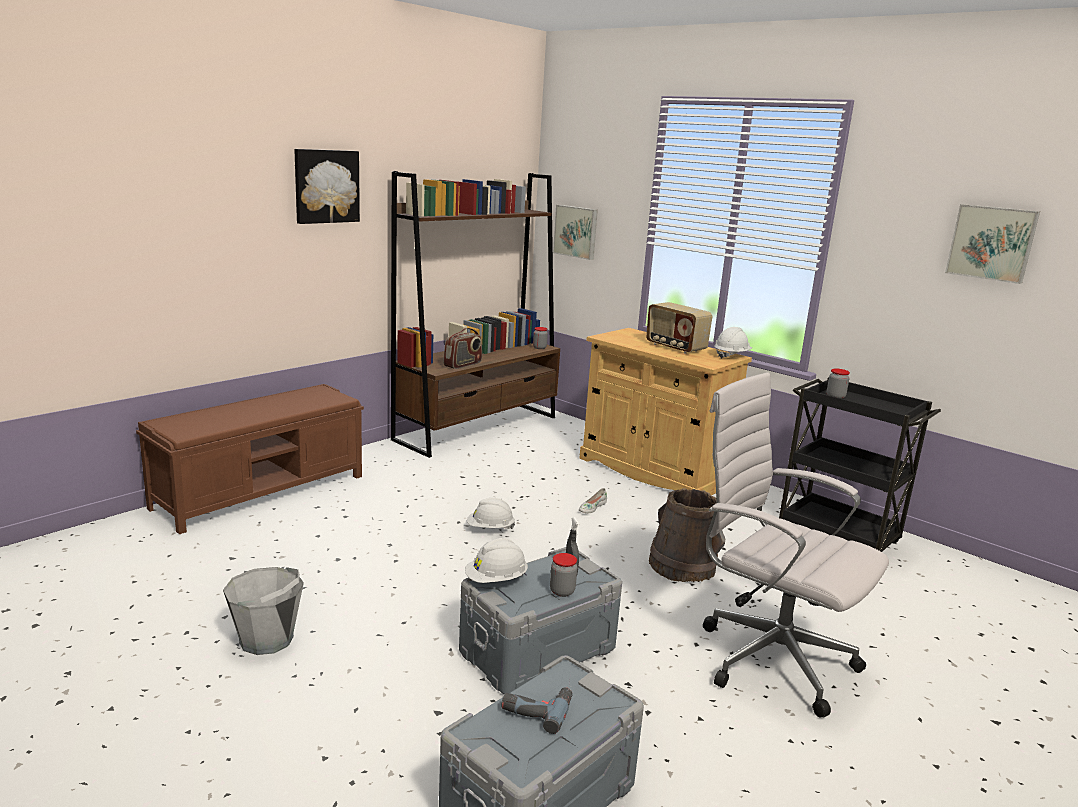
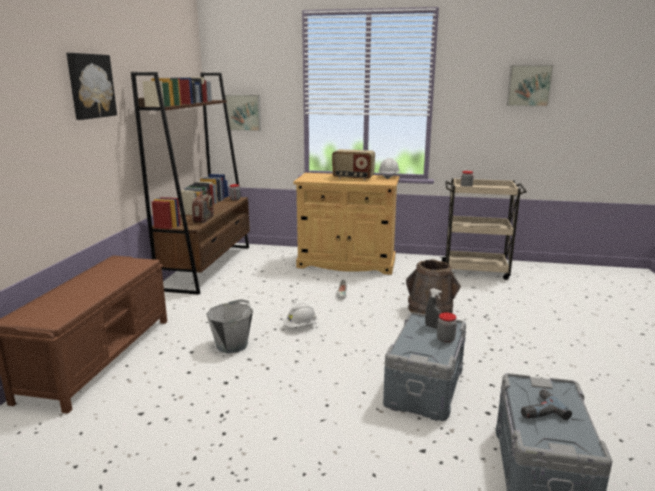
camera: 30 degrees left, 0 degrees up
(266, 639) = (250, 459): grey bucket -> grey bucket (232, 345)
(496, 580) = (402, 347): white hard hat -> none
(768, 658) = (529, 342): white office chair -> none
(838, 536) = (476, 270): black cart -> beige cart

